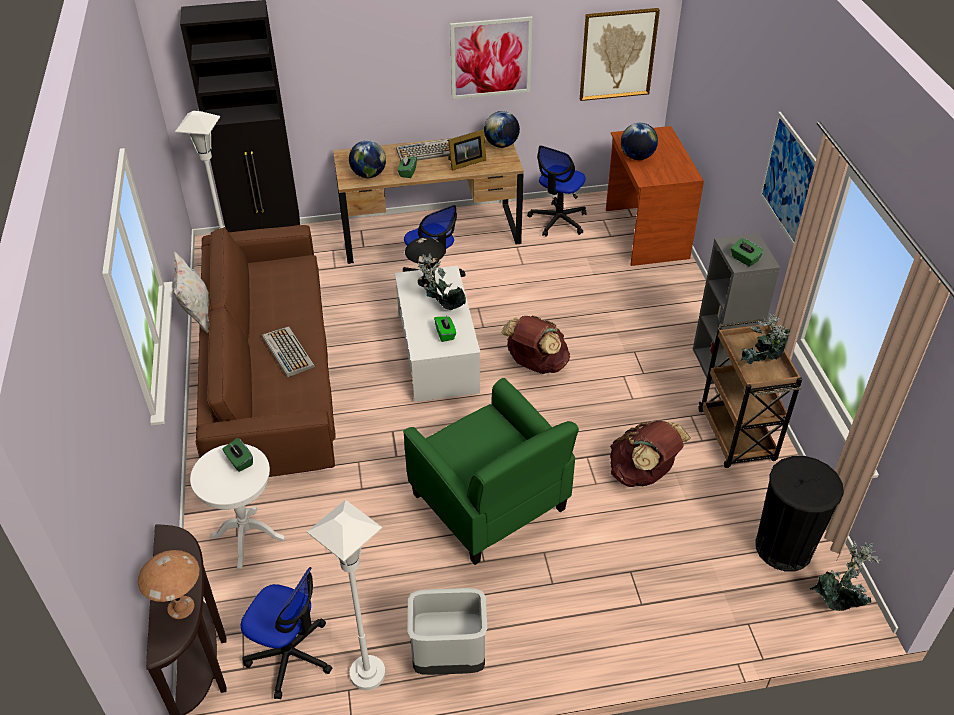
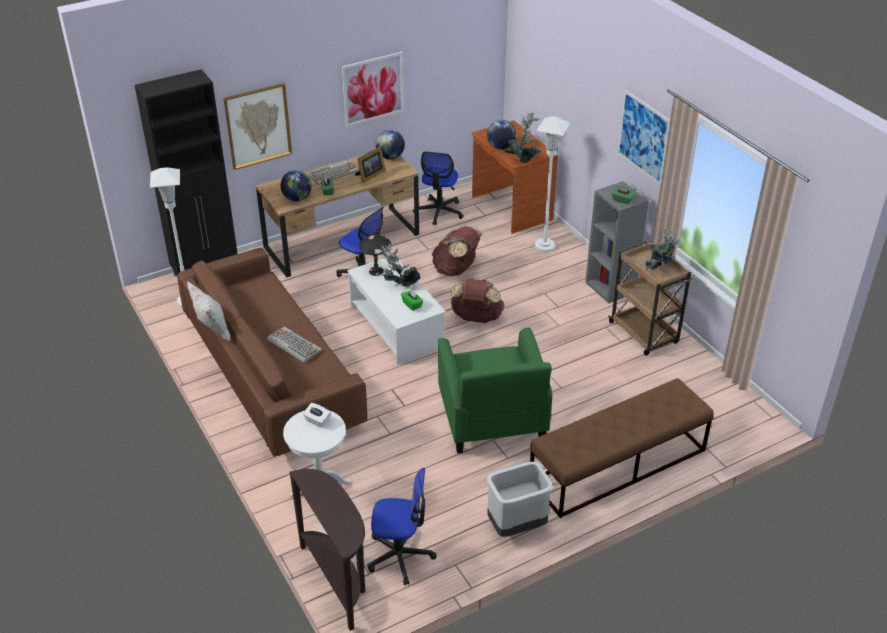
camera: 20 degrees left, 5 degrees down
(181, 607) = (344, 516): brown table lamp -> none
(239, 461) = (317, 421): green tissue box -> white tissue box
(368, 674) = (463, 551): white floor lamp -> white floor lamp (544, 246)
(490, 503) = (492, 419): green armchair -> green armchair turned 45 degrees clockwise
(617, 54) = (465, 71): picture -> picture (258, 125)
(617, 614) = (617, 466): none -> brown bench
(642, 474) = (591, 373): brown backpack -> brown backpack (456, 270)
(783, 548) = (708, 396): black trash can -> none
(837, 602) = (757, 420): potted plant -> potted plant (523, 160)

